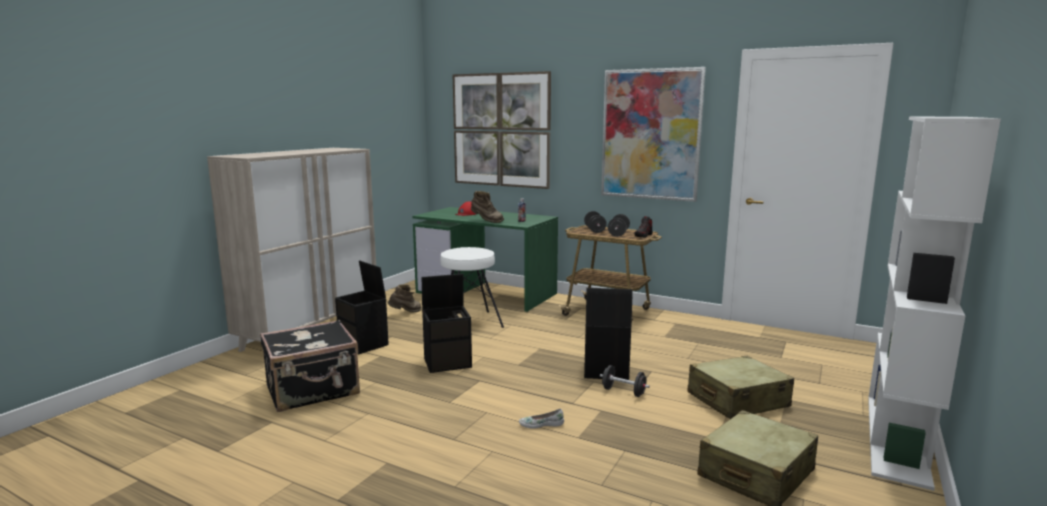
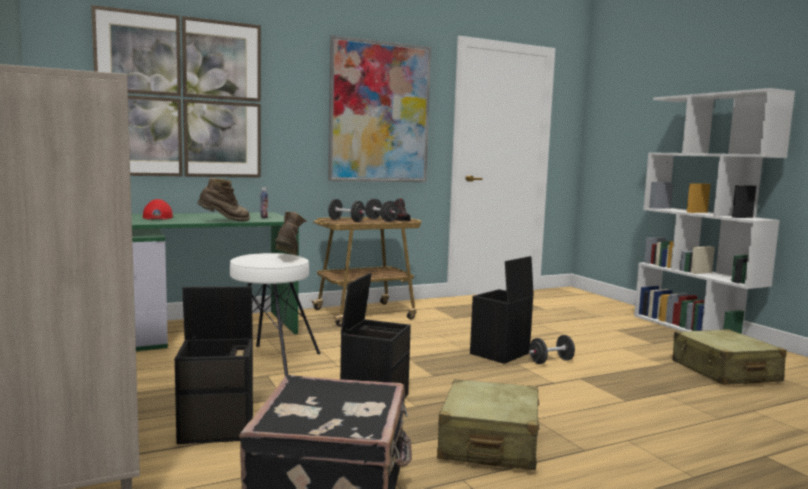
camera: 55 degrees left, 5 degrees down
(406, 313) = (157, 379): brown boot -> brown boot (287, 258)
(541, 424) = (586, 405): white shoe -> none
(737, 400) = (605, 340): beige suitcase -> beige suitcase (489, 443)

